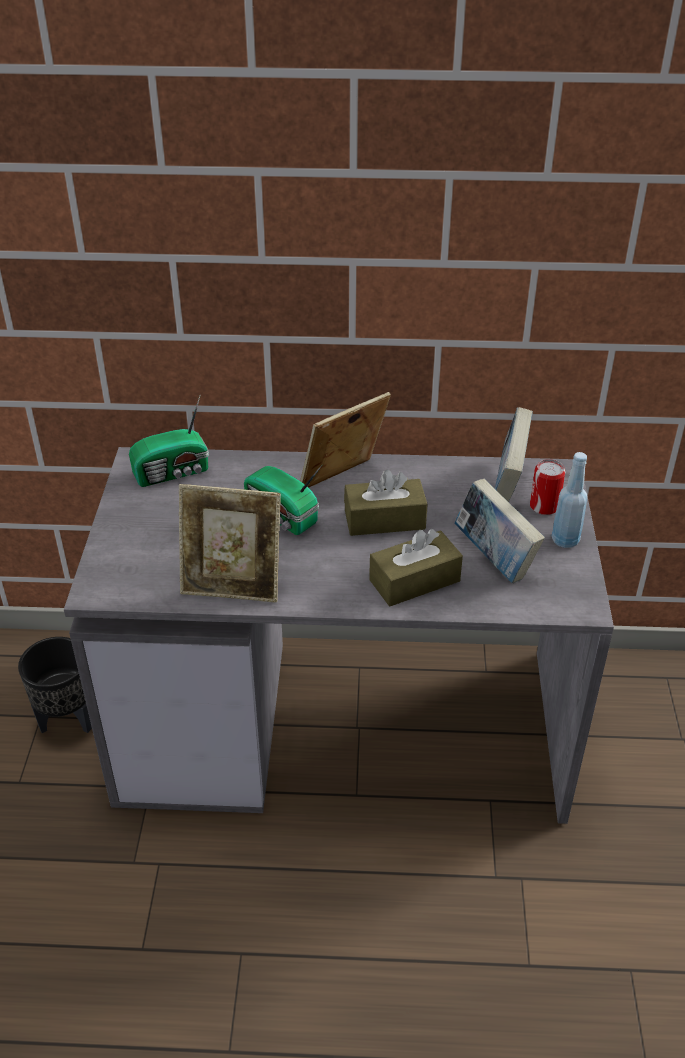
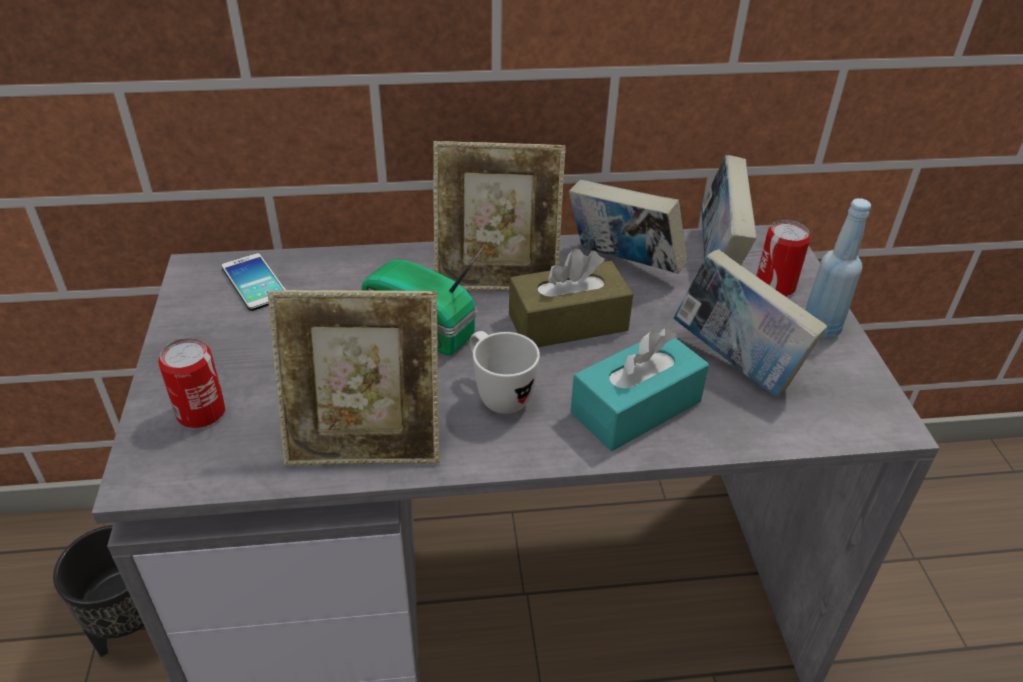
camera: 10 degrees left, 0 degrees up
(132, 556) = (201, 412): none -> can
(174, 472) = (255, 283): radio -> phone
(324, 563) = (498, 394): none -> white mug
(343, 483) = (497, 277): picture frame -> picture frame turned 135 degrees counterclockwise
(414, 580) = (636, 407): brown tissue box -> turquoise tissue box
(436, 481) = (622, 264): none -> book

